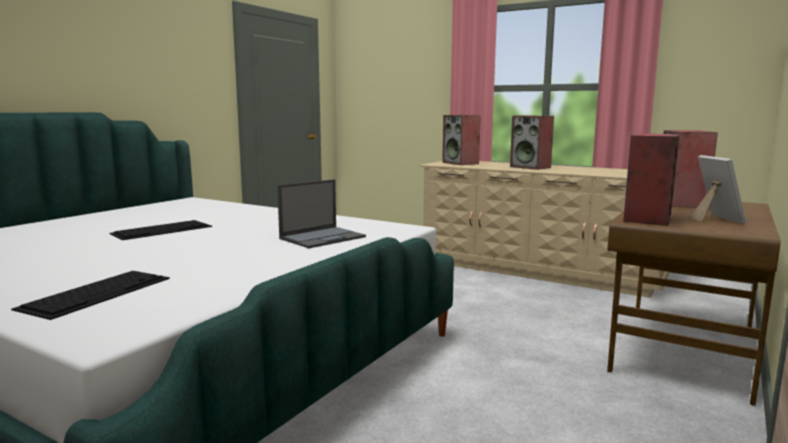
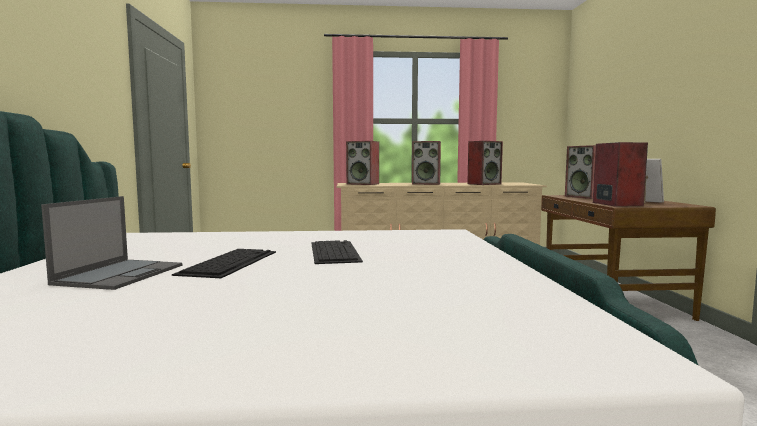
camera: 35 degrees left, 5 degrees down
(98, 292) = (433, 327): keyboard -> keyboard (333, 251)
(323, 237) = (422, 245): laptop -> laptop (121, 274)
(600, 172) = (484, 184): none -> speaker

